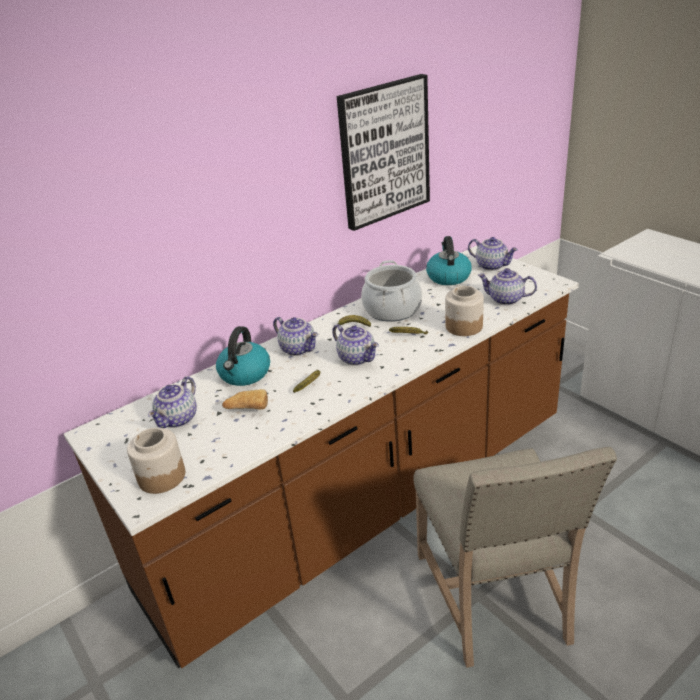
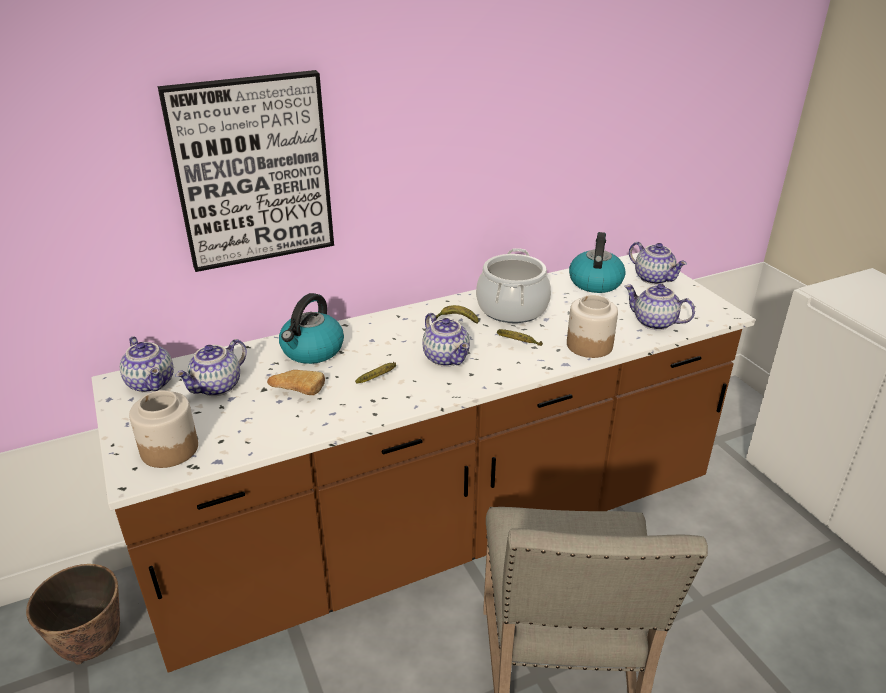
camera: 10 degrees right, 0 degrees up
(100, 666) = (91, 645): none -> planter
(299, 349) = (385, 333): teapot -> teapot (152, 383)
(384, 152) = (536, 116): picture -> picture (252, 171)

